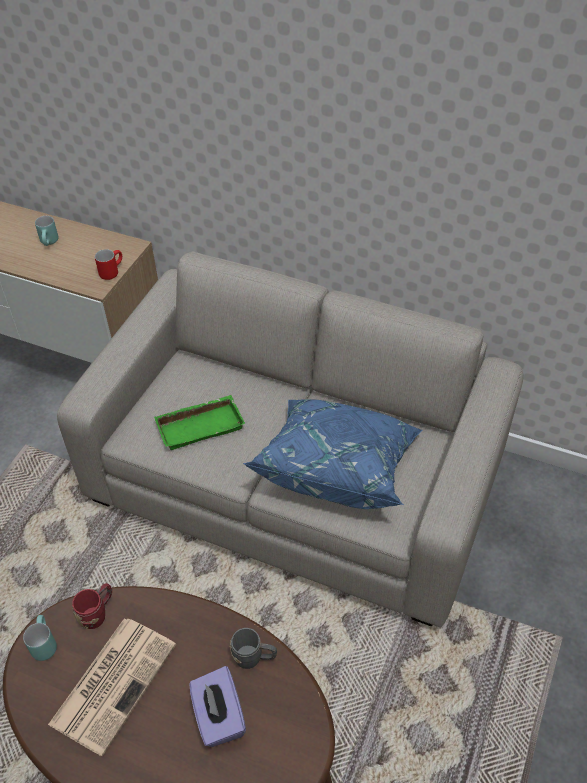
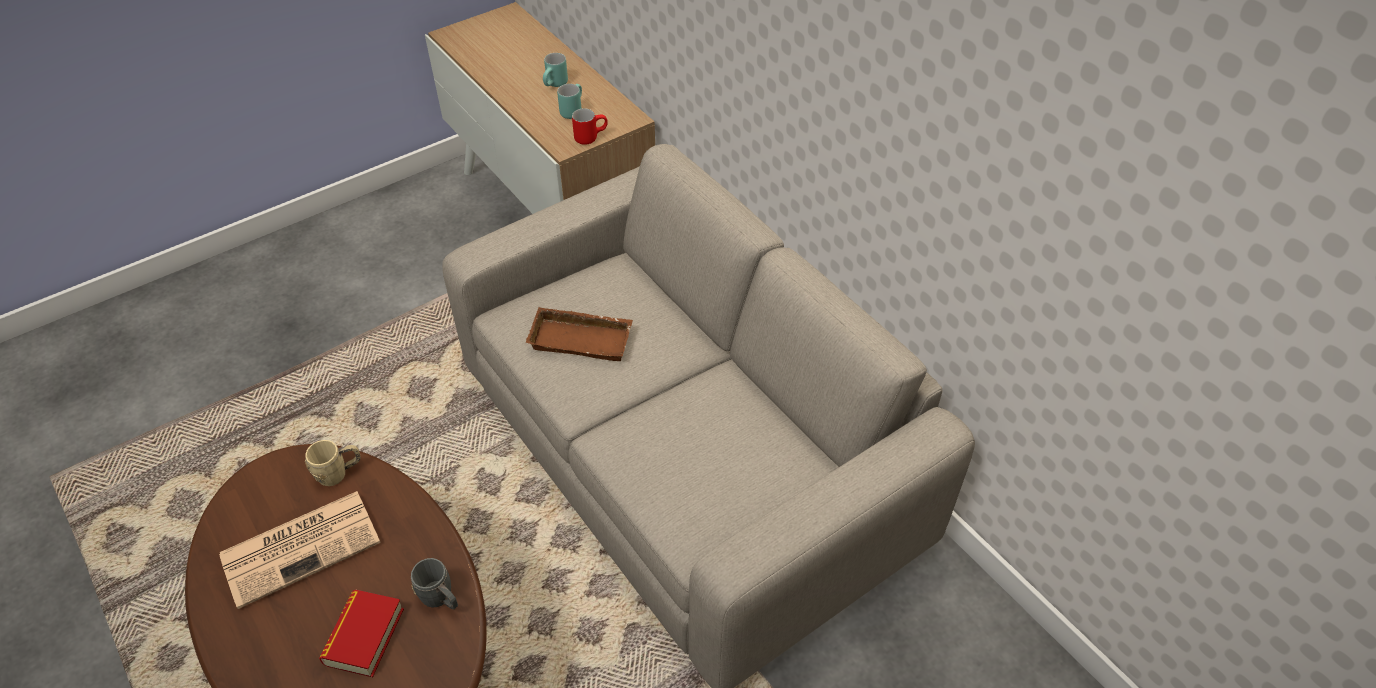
camera: 30 degrees right, 0 degrees up
(42, 644) = (272, 475): turquoise mug -> turquoise mug (571, 110)
(97, 613) = (339, 473): red mug -> beige mug
(200, 425) = (582, 338): green tray -> brown tray
(219, 717) = (364, 636): purple tissue box -> book
(338, 467) = (690, 451): blue pillow -> none

